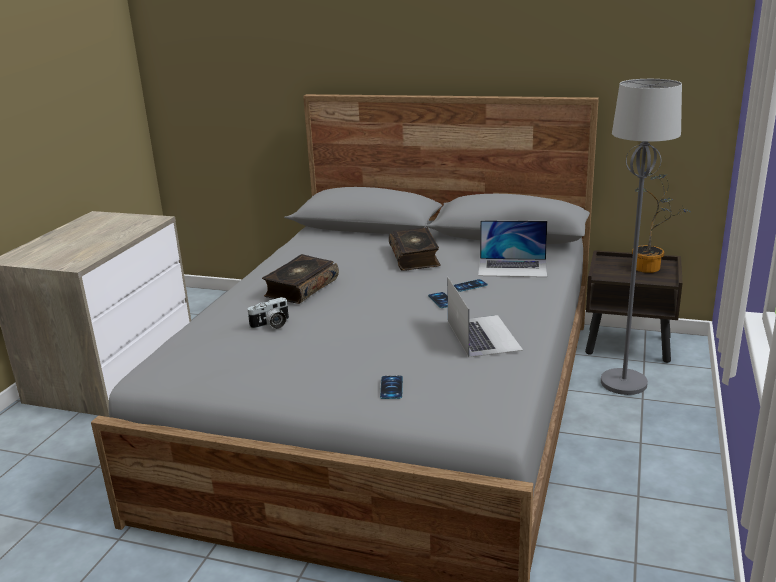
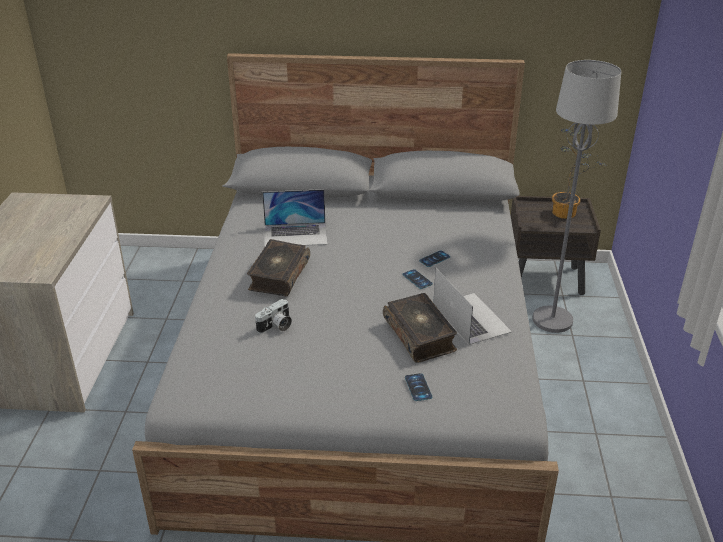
camera: 15 degrees left, 10 degrees up
(415, 257) = (368, 226): book -> book (420, 335)
(512, 267) = (463, 233): laptop -> laptop (295, 234)

